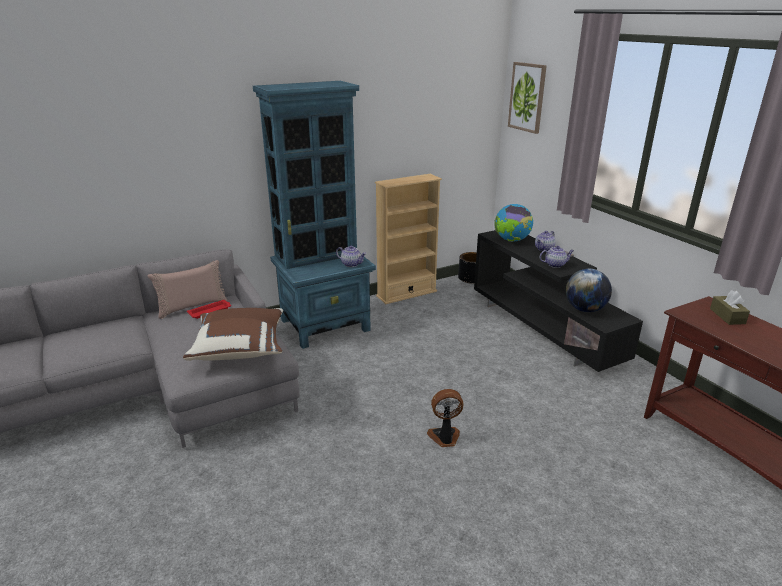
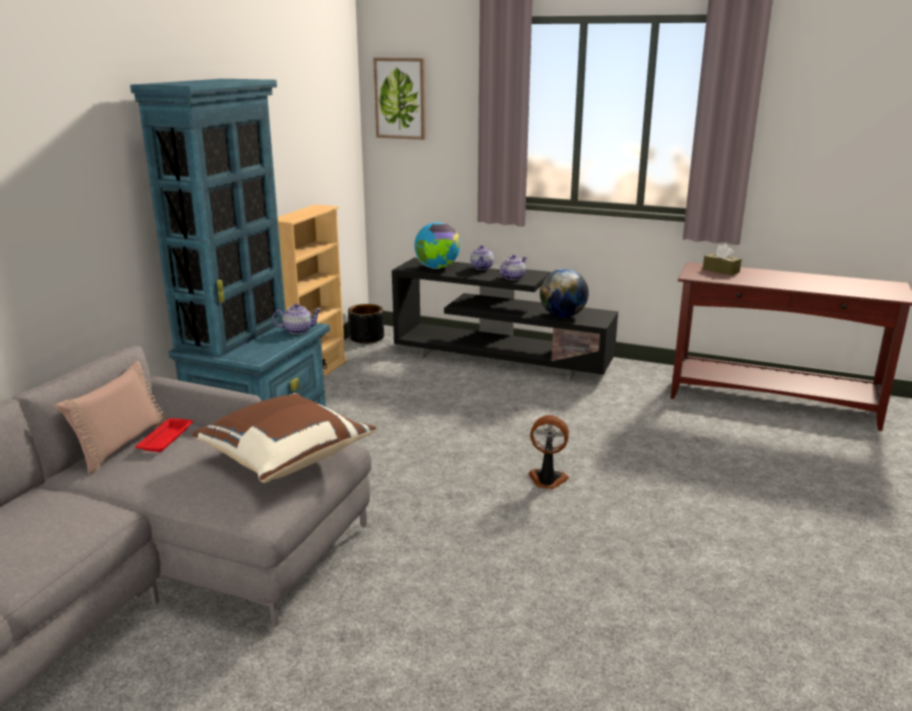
camera: 40 degrees left, 5 degrees down
(445, 438) = (547, 480): fan -> fan turned 60 degrees clockwise

